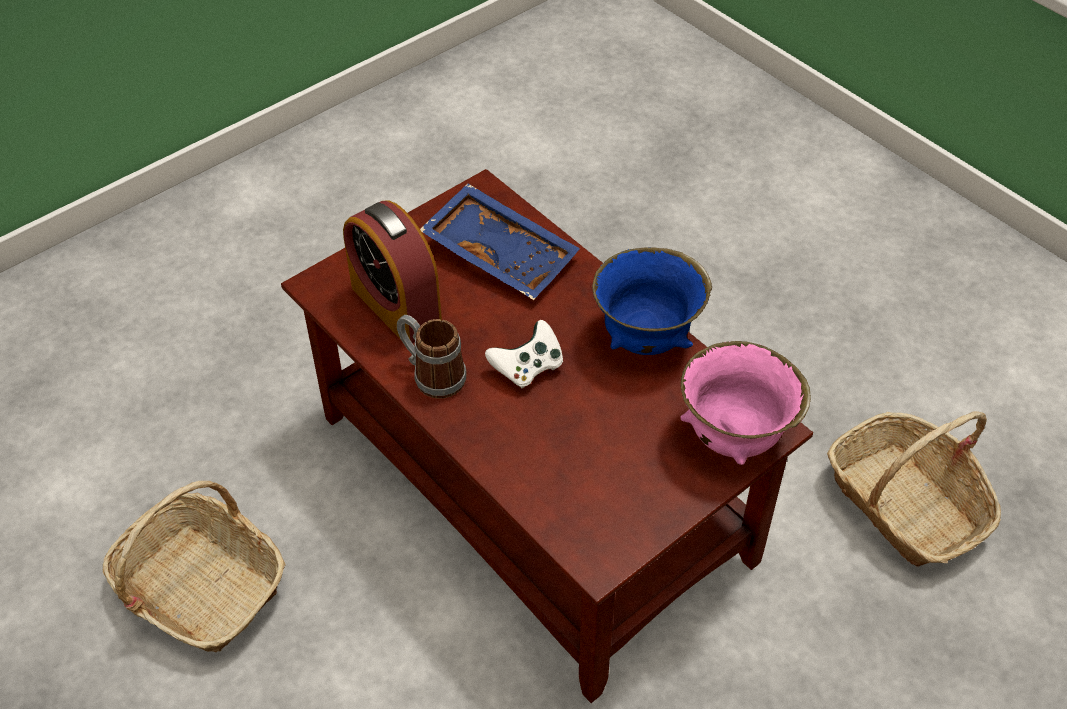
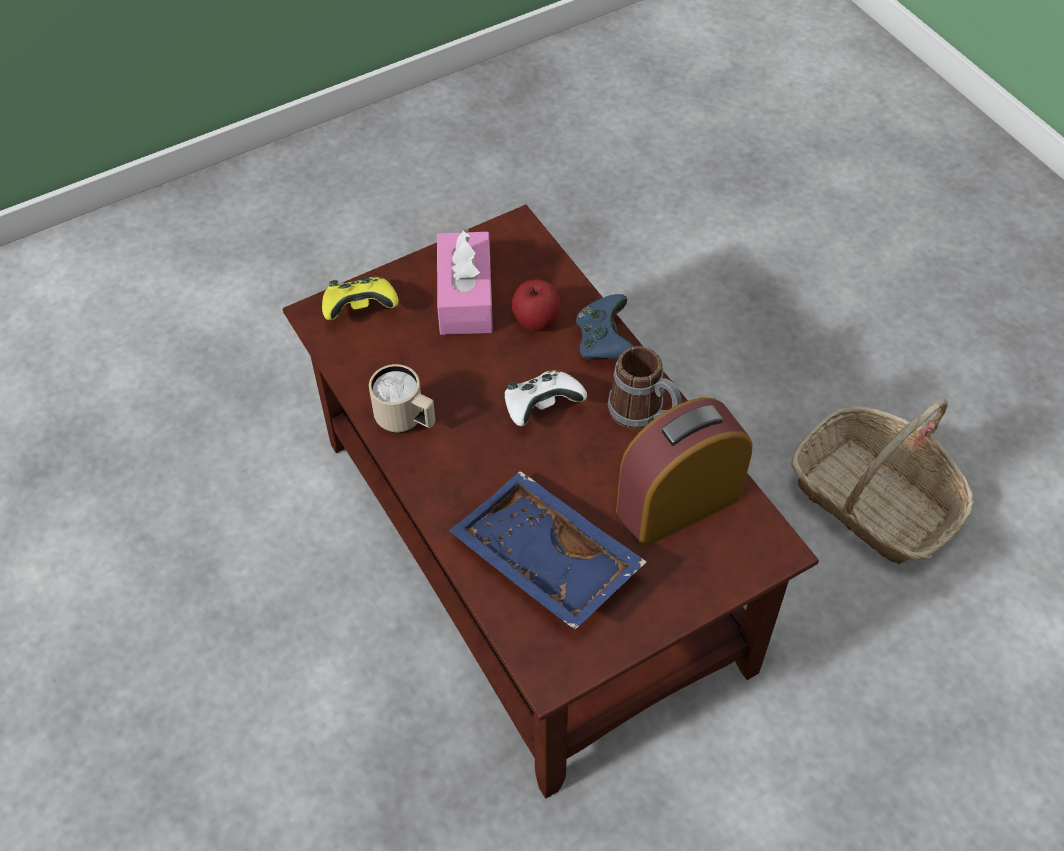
camera: 170 degrees left, 5 degrees up
(396, 306) = (678, 504): alarm clock -> alarm clock turned 90 degrees counterclockwise
(479, 439) = (603, 342): none -> blue game controller
(551, 453) = (536, 320): none -> apple
(631, 469) = (465, 296): none -> pink tissue box
(646, 340) = (406, 421): blue bowl -> beige mug
(733, 439) = (360, 309): pink bowl -> yellow game controller
(905, 504) = (163, 478): basket -> none

